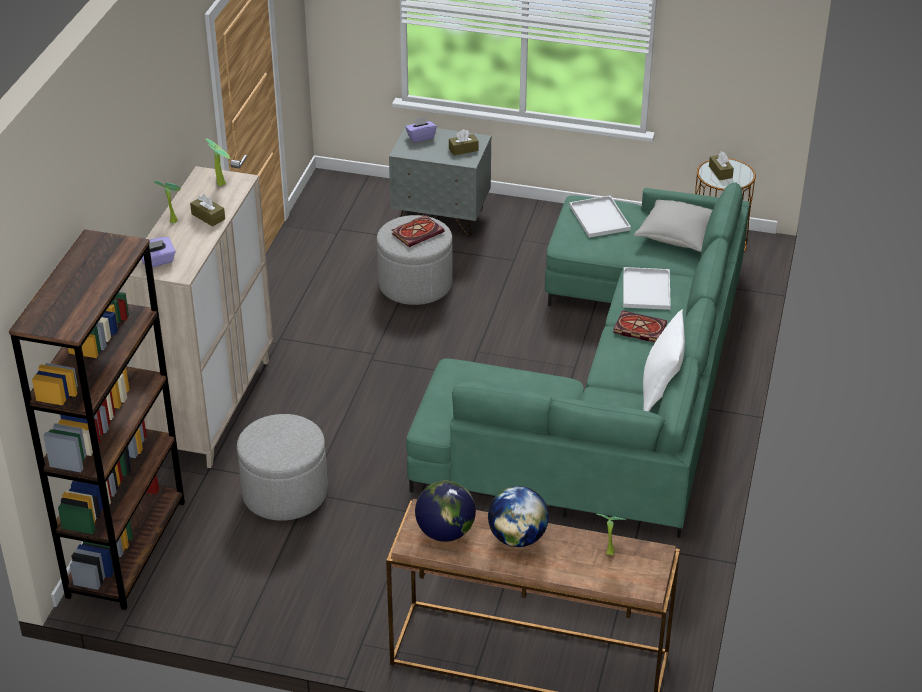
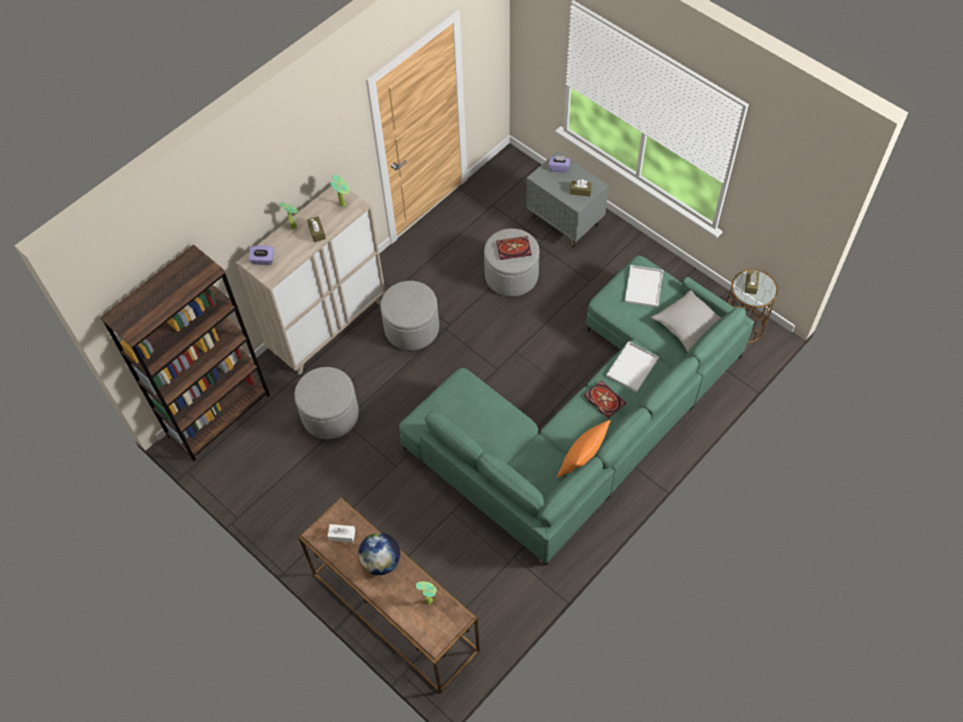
camera: 30 degrees right, 20 degrees up
(327, 372) = (411, 328): none -> grey ottoman
(445, 532) = (342, 535): globe -> white tissue box
(661, 391) = (582, 461): white pillow -> orange pillow

